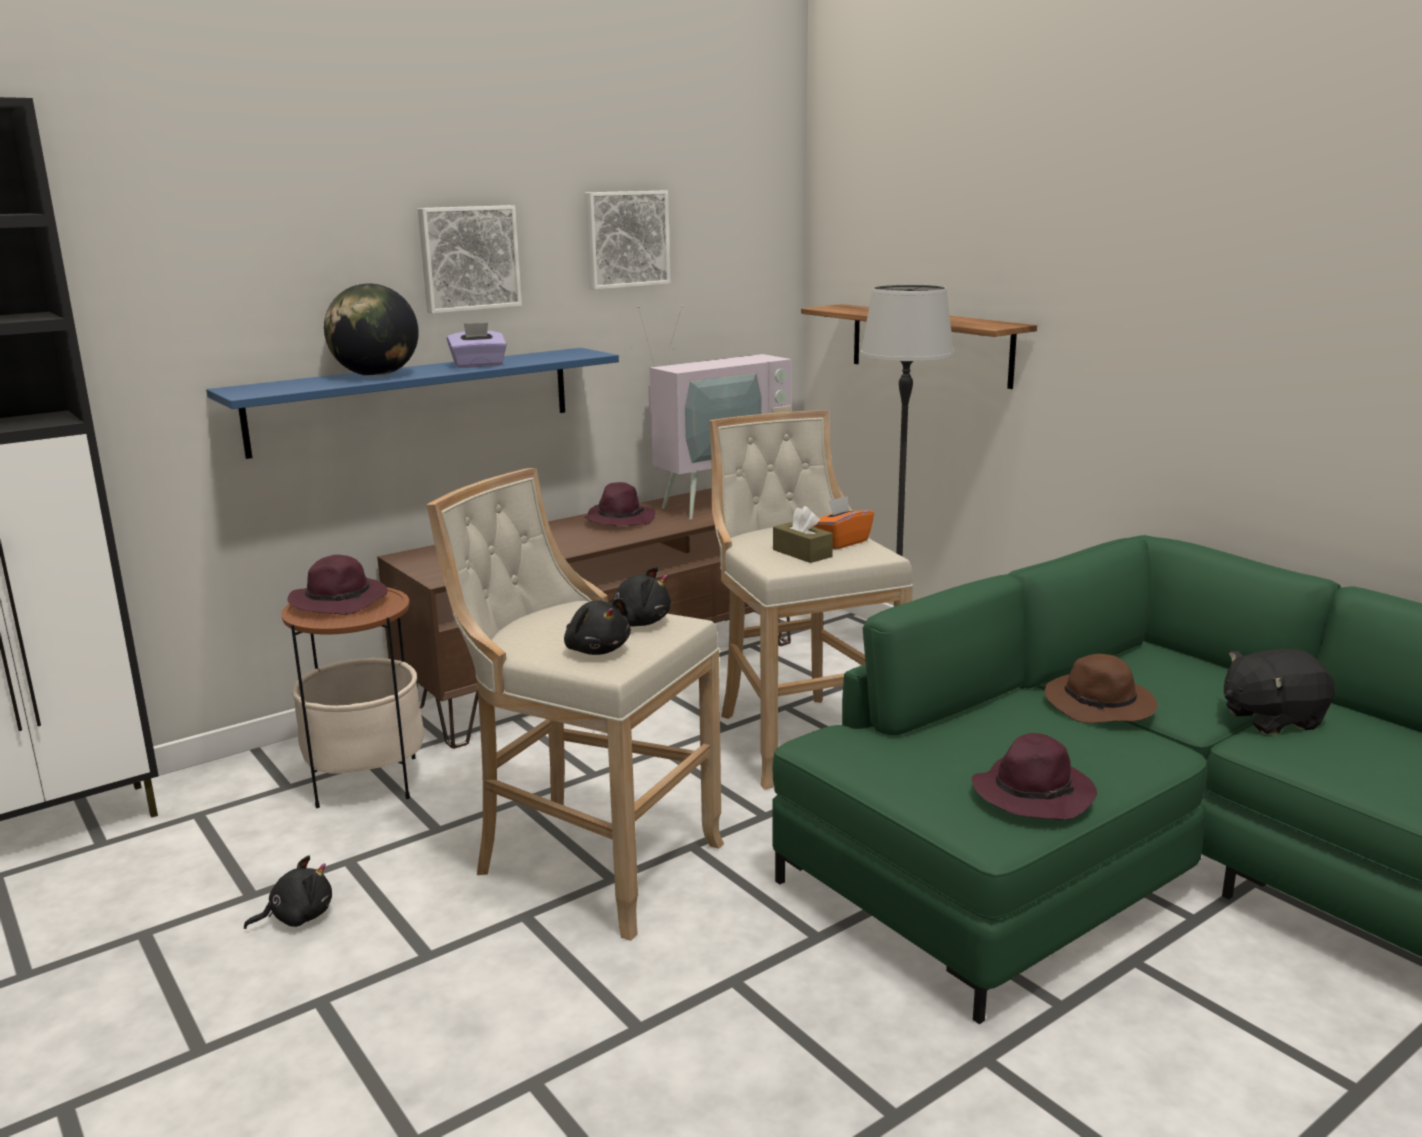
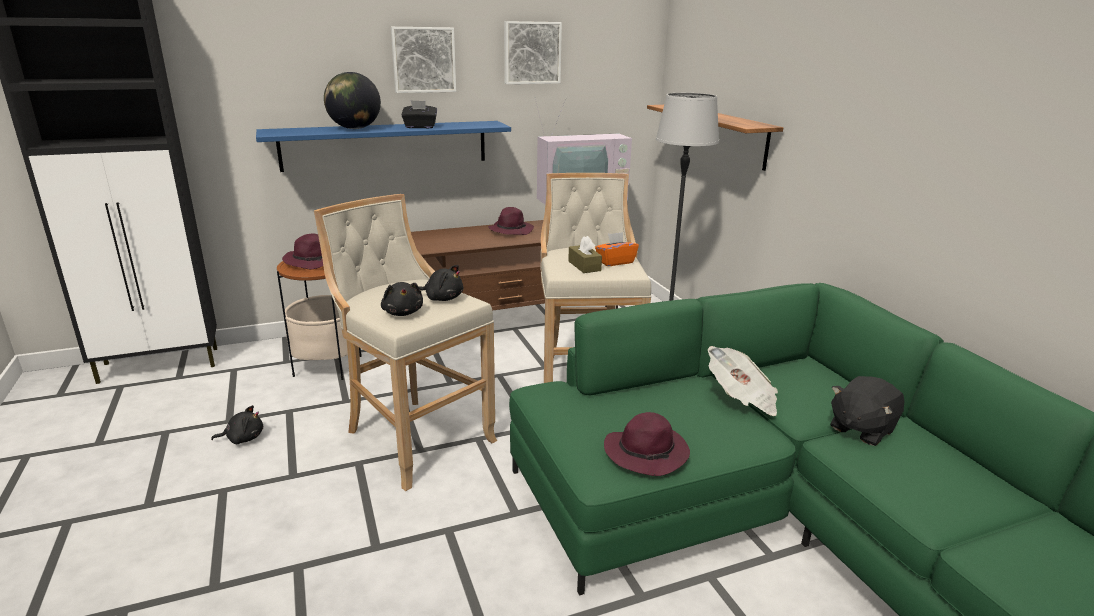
camera: 15 degrees right, 5 degrees up
(478, 365) = (420, 127): purple tissue box -> black tissue box
(1101, 706) = (741, 398): brown hat -> newspaper
(1271, 719) = (861, 429): black plush toy -> black plush toy turned 45 degrees counterclockwise

